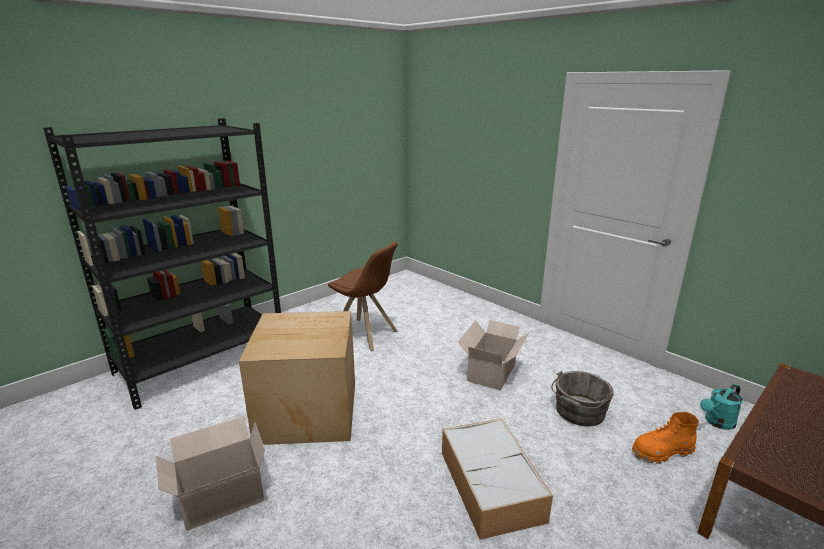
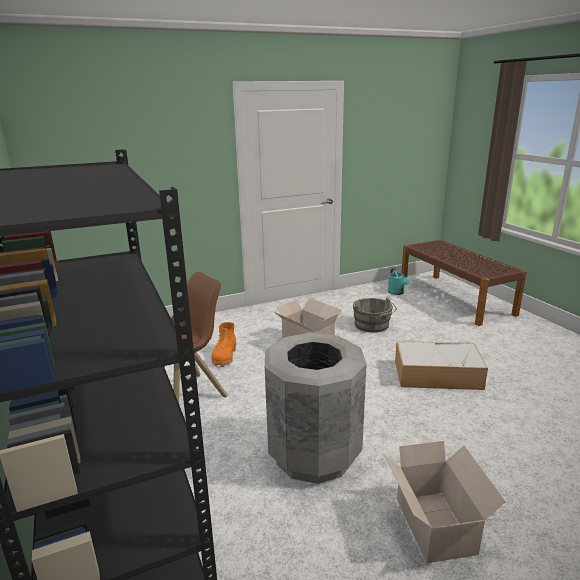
camera: 70 degrees left, 0 degrees up
(307, 411) = (313, 454): cardboard box -> grey trash can
(661, 452) = (417, 314): orange boot -> orange boot (224, 356)

